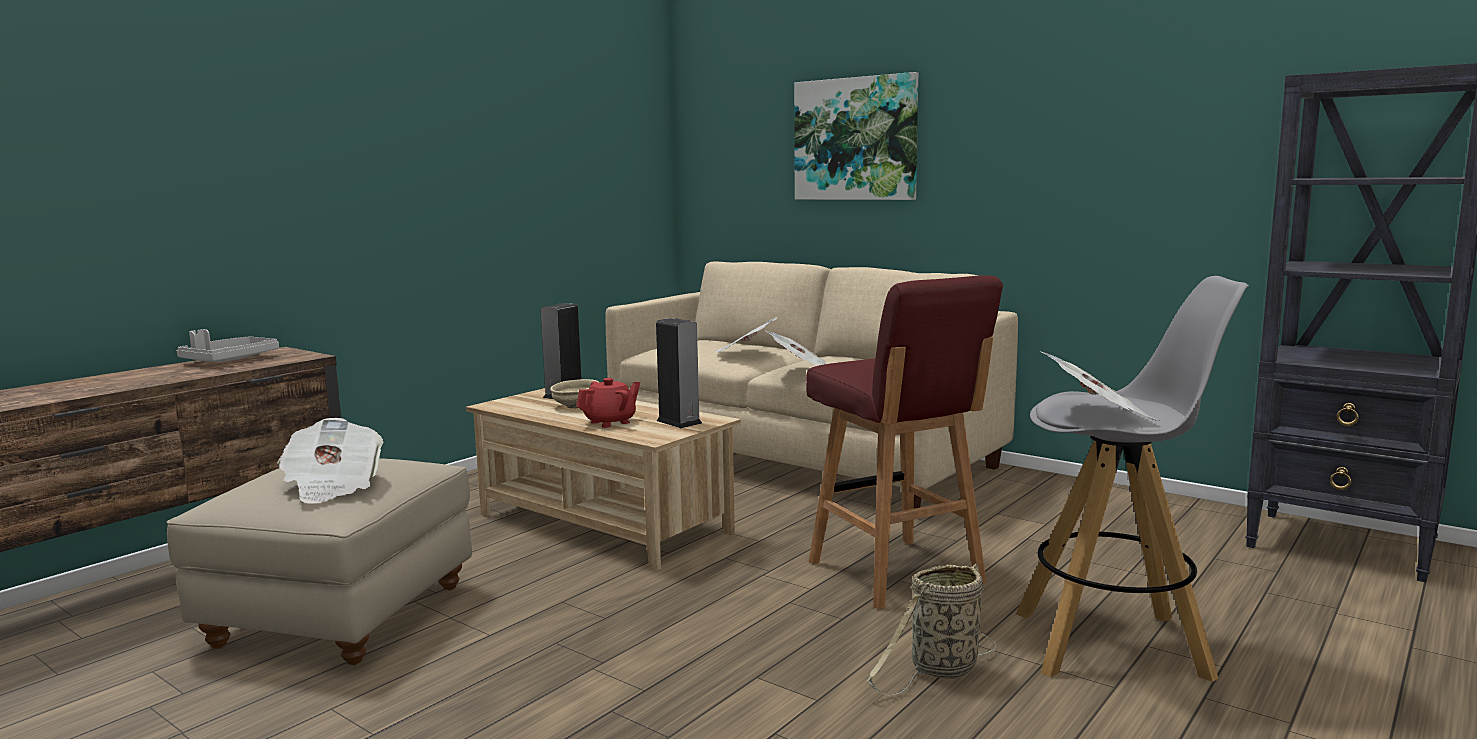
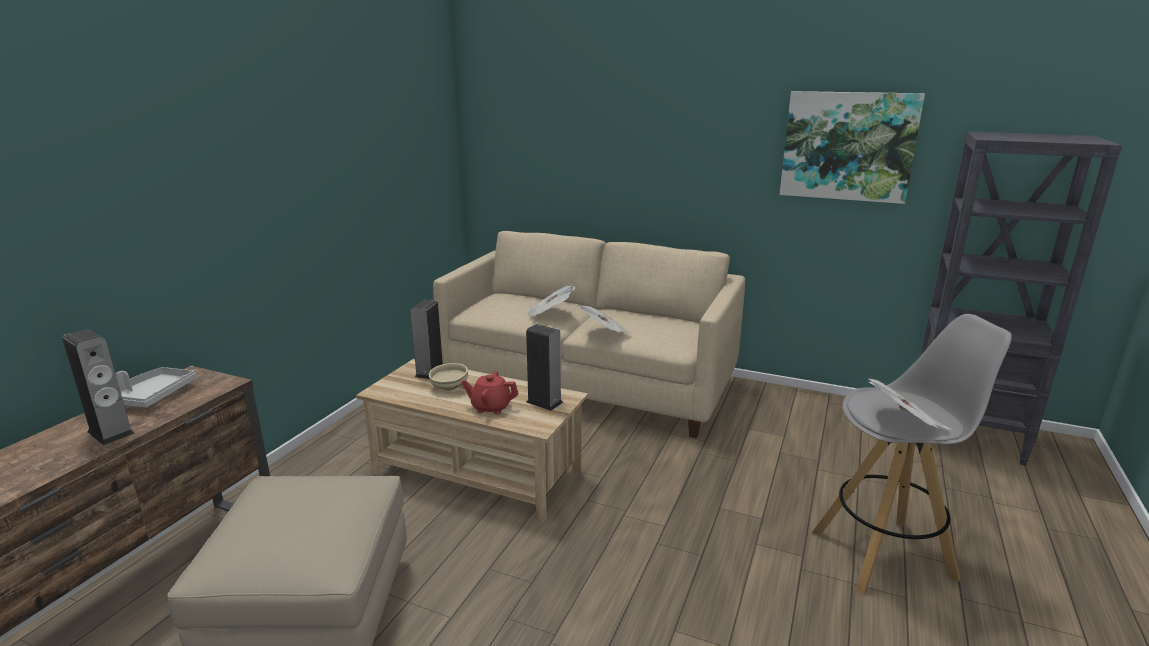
camera: 15 degrees left, 10 degrees up
(169, 376) = (111, 432): none -> speaker
(332, 486) = (312, 533): newspaper -> none
(610, 422) = (491, 407): red teapot -> red teapot turned 120 degrees counterclockwise
(855, 139) = (619, 140): picture -> picture (848, 146)
(897, 574) = (715, 501): red stool -> none
(940, 670) = (793, 600): basket -> none

